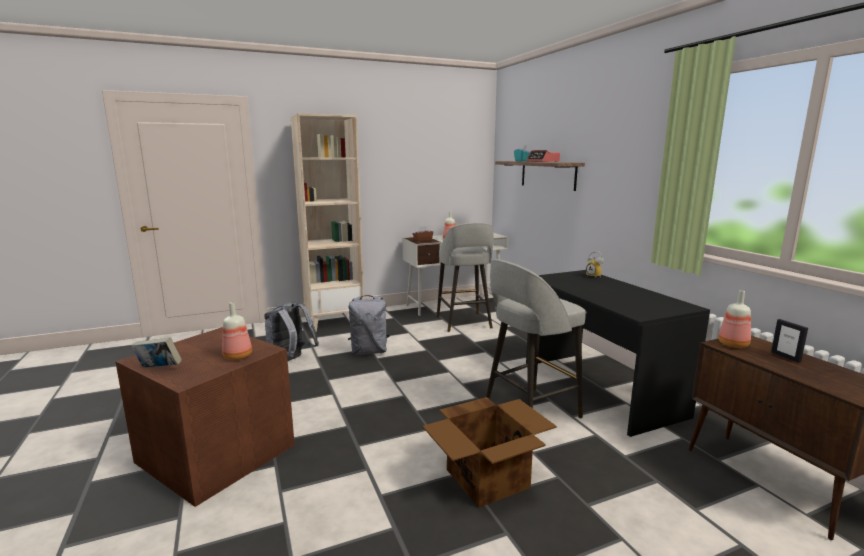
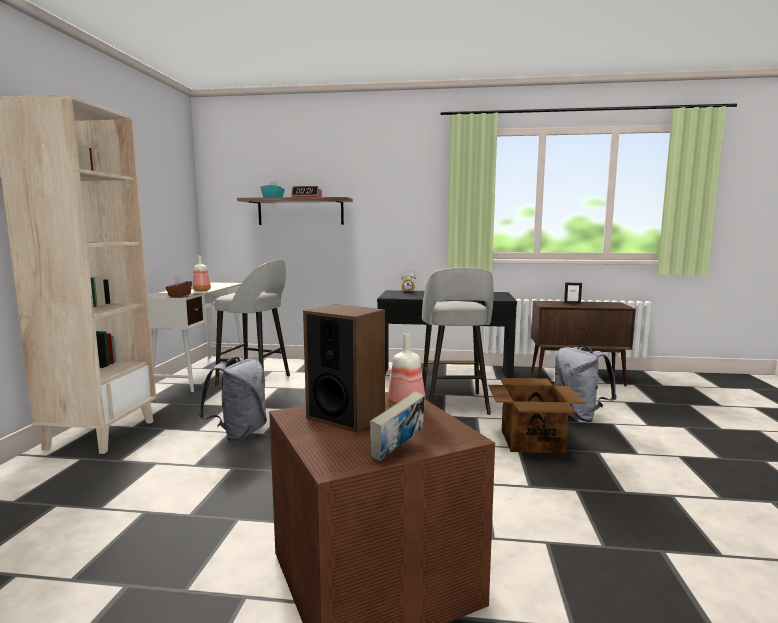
camera: 60 degrees left, 5 degrees down
(216, 345) = (346, 417): none -> speaker
(290, 361) = (175, 485): grey backpack -> grey backpack (579, 416)
(734, 345) = (549, 304): bottle -> none

